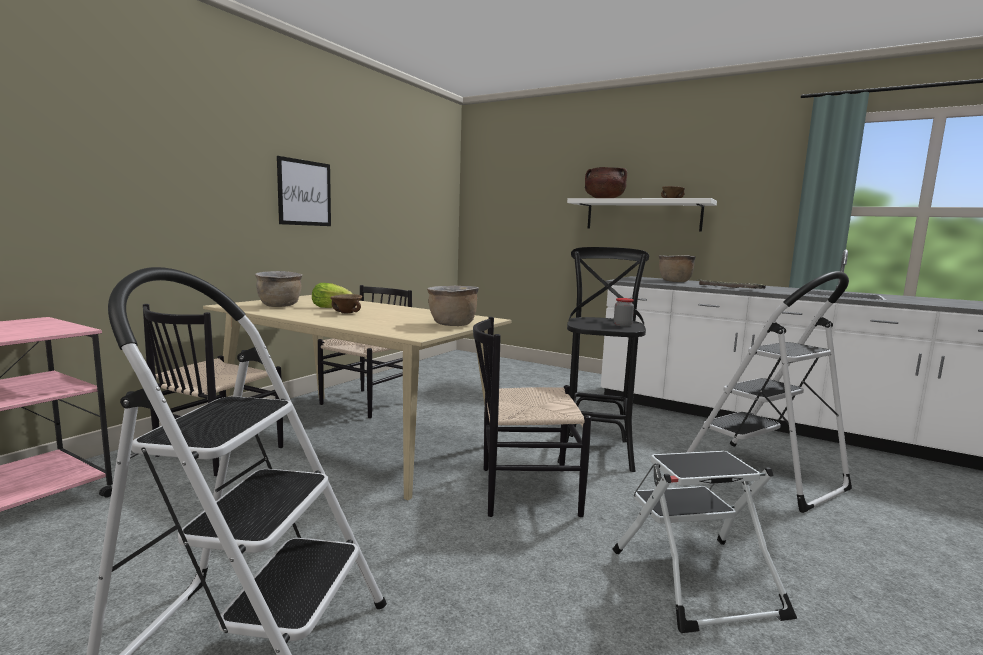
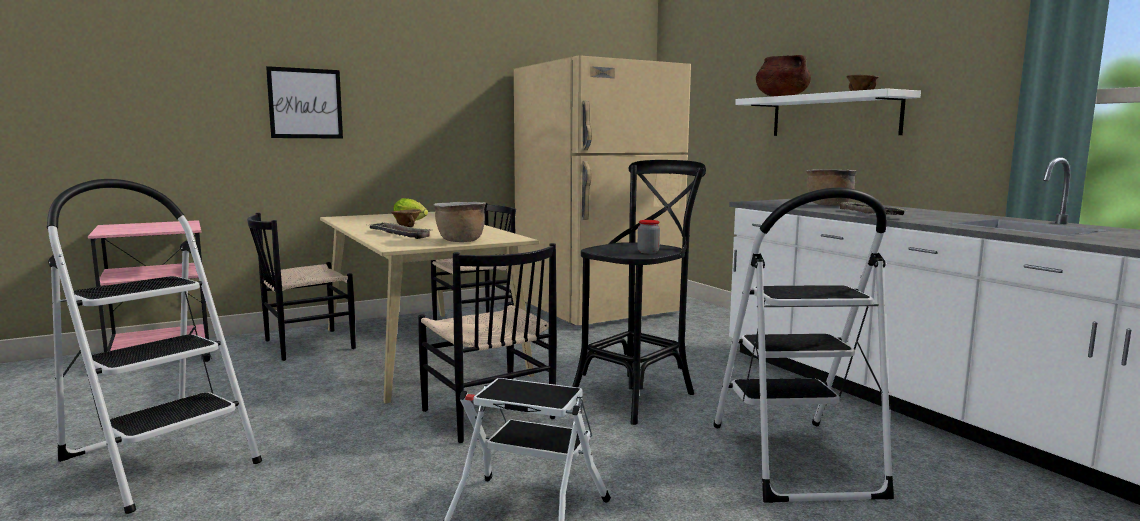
camera: 30 degrees right, 0 degrees up
(280, 306) = (374, 219): brown cooking pot -> none
(304, 193) = (435, 111): picture -> picture (305, 103)
(368, 321) = (399, 234): none -> tray
(447, 373) = (597, 307): none -> beige fridge
(523, 491) = (490, 417): black chair -> black chair turned 150 degrees counterclockwise

